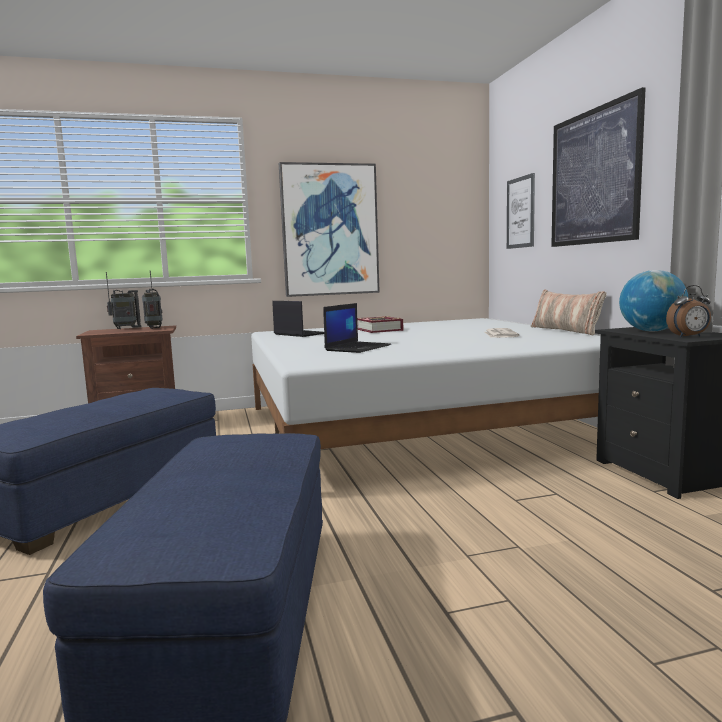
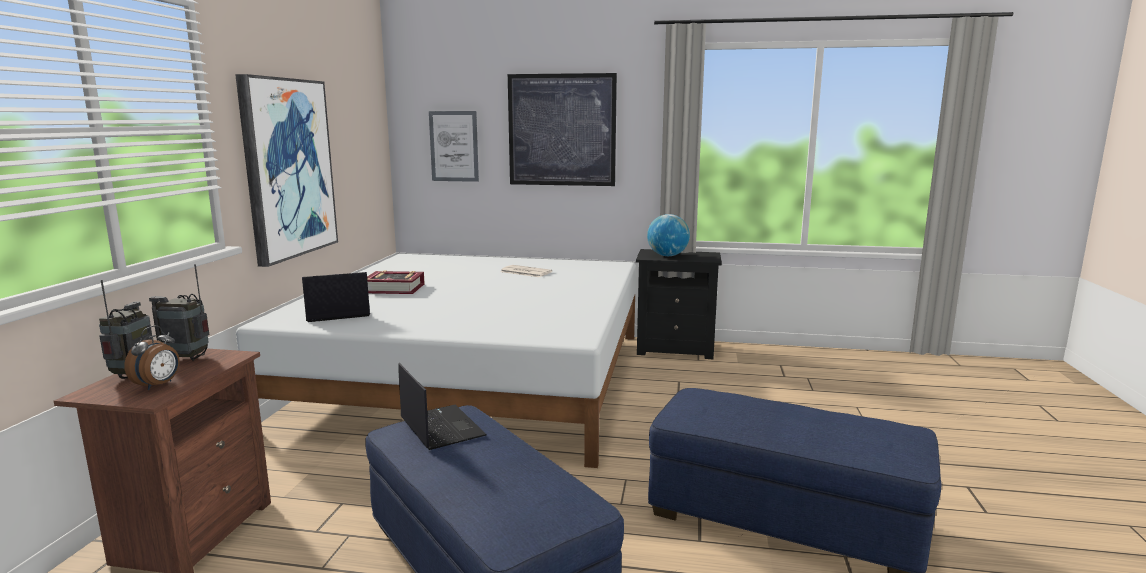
camera: 65 degrees left, 5 degrees up
(358, 348) = (509, 312): laptop -> laptop (440, 427)
(565, 330) = (544, 259): pillow -> none
(689, 336) = (703, 257): alarm clock -> alarm clock (158, 385)

